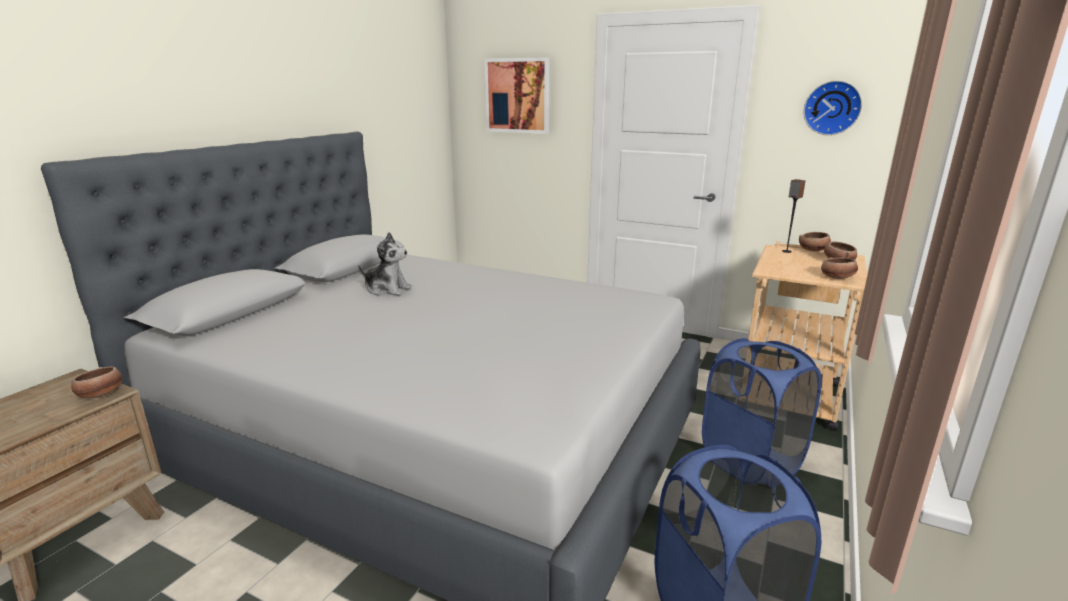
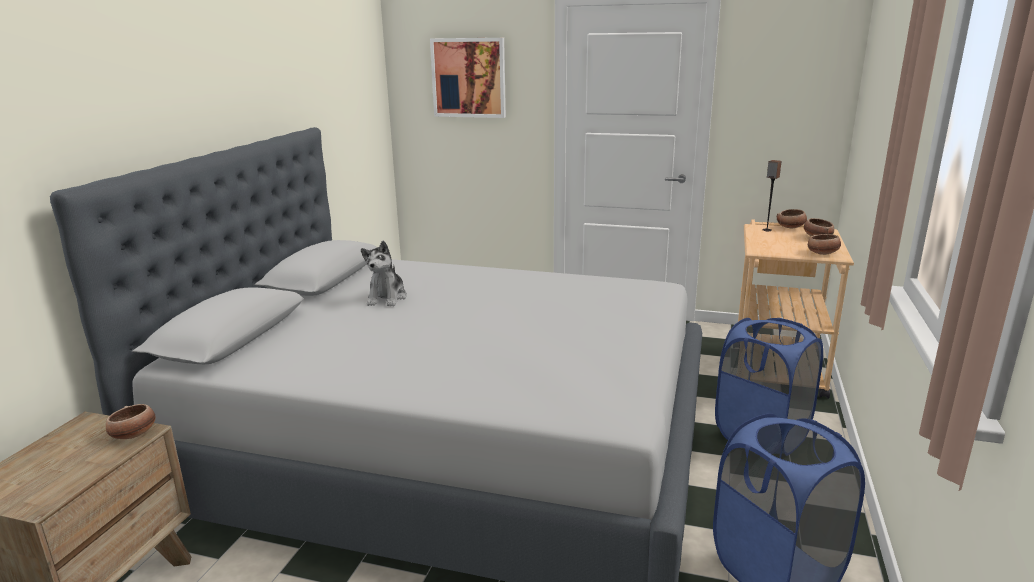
camera: 10 degrees left, 0 degrees up
(387, 289) = (387, 298): plush toy -> plush toy turned 90 degrees clockwise
(832, 108) = (795, 87): wall clock -> none

